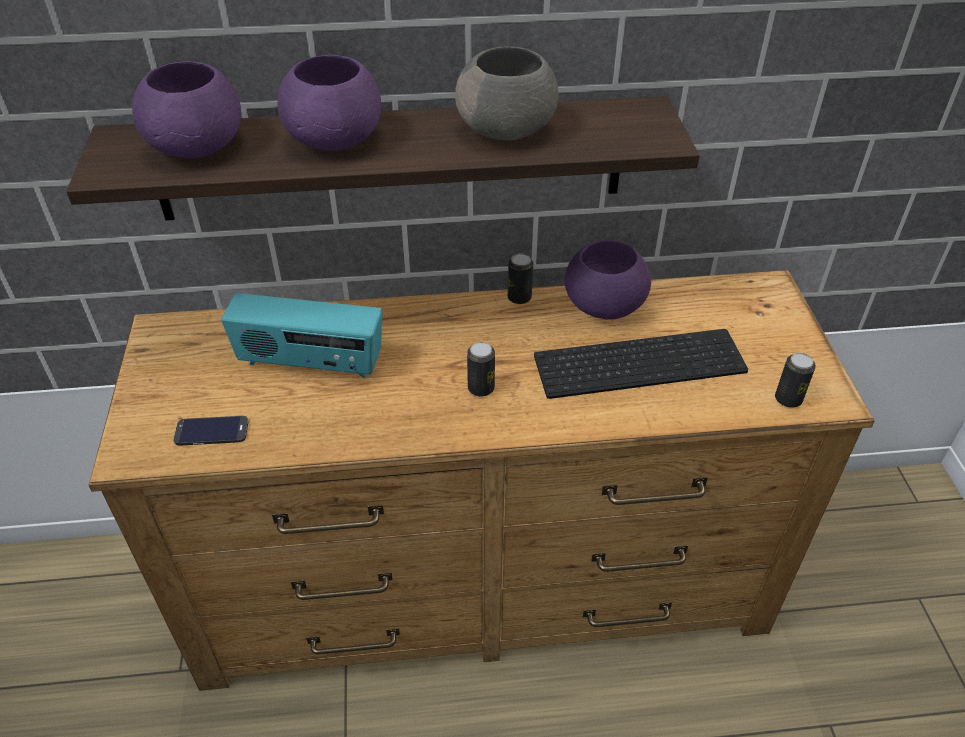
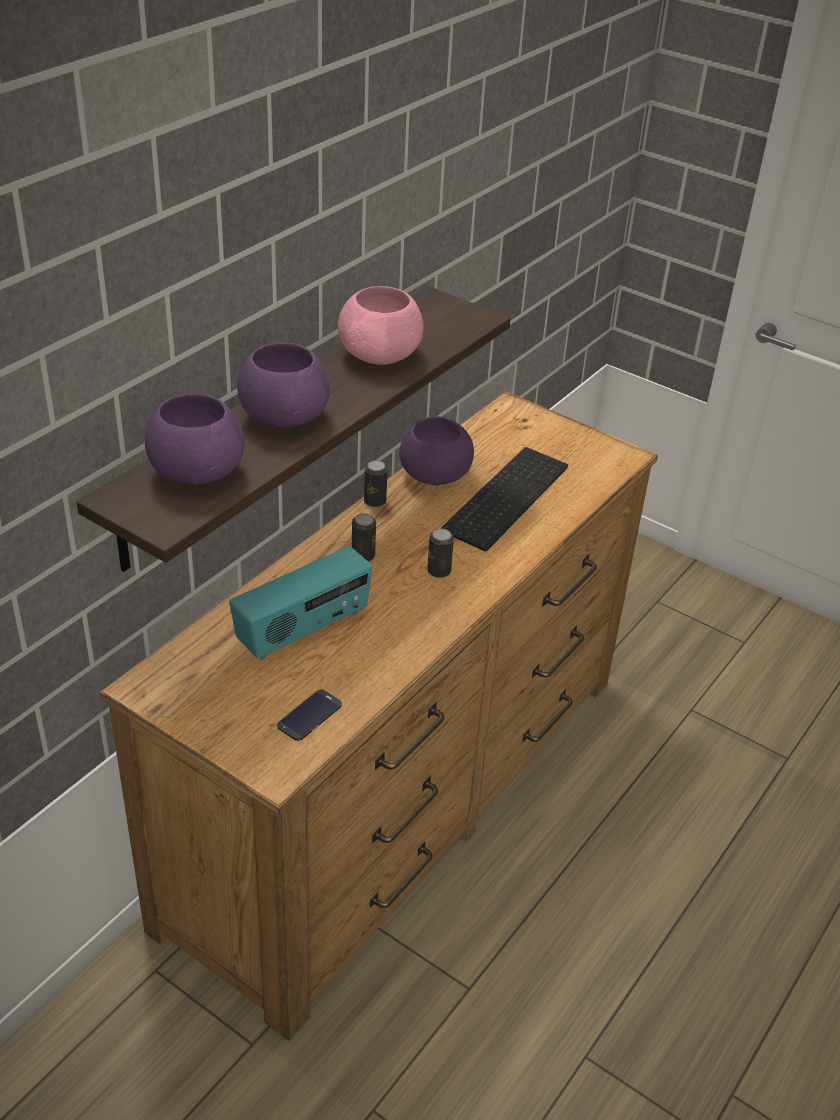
camera: 50 degrees left, 5 degrees down
(507, 130) = (381, 354): grey bowl -> pink bowl
(788, 399) = (606, 469): can -> can (363, 556)

